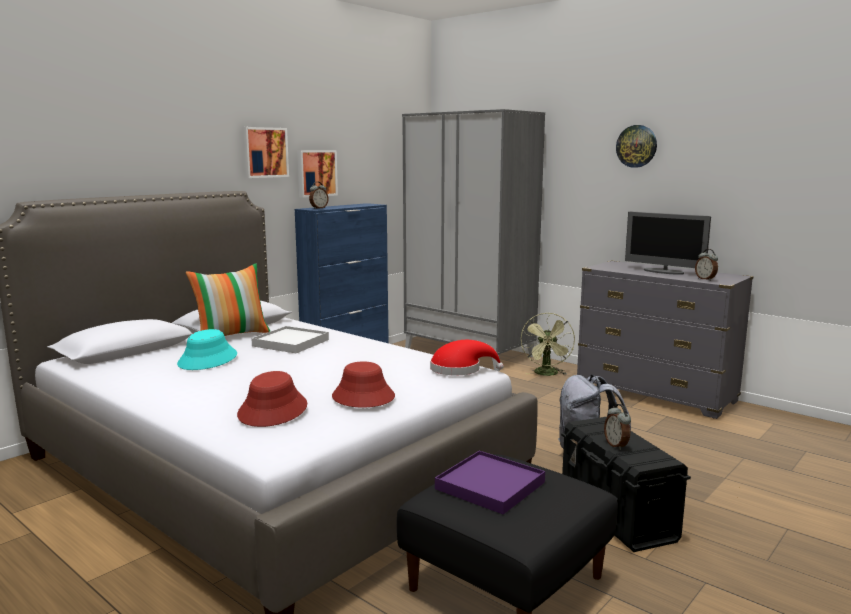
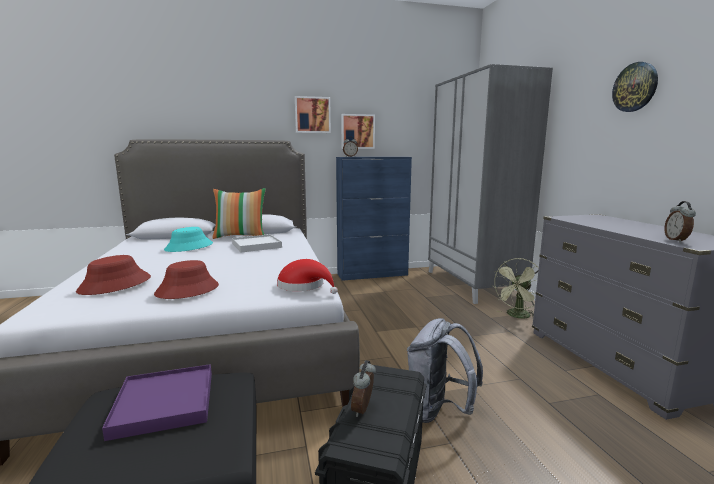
camera: 35 degrees right, 0 degrees up
(663, 272) = (634, 228): monitor -> none

